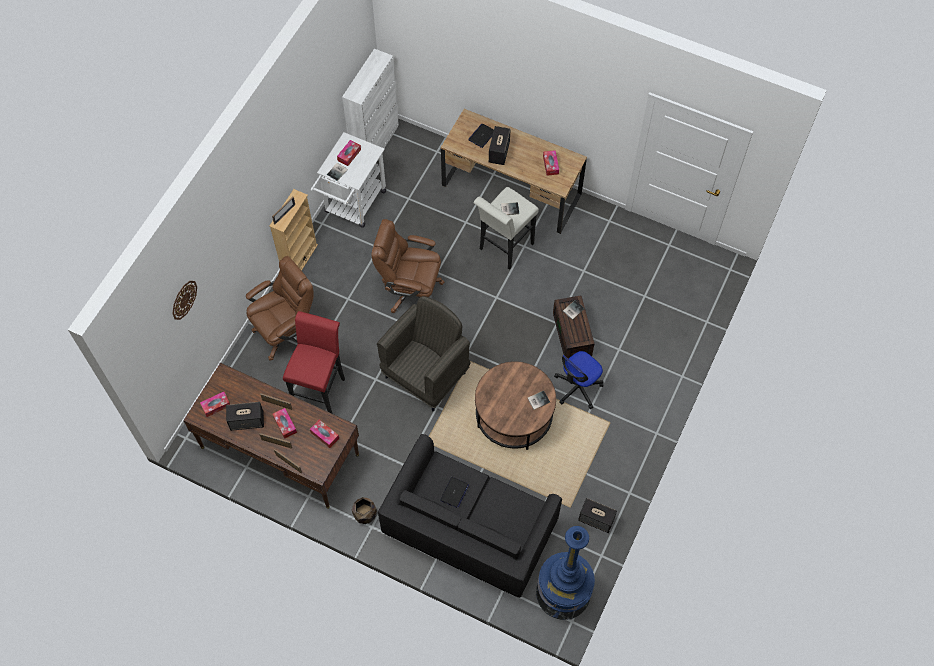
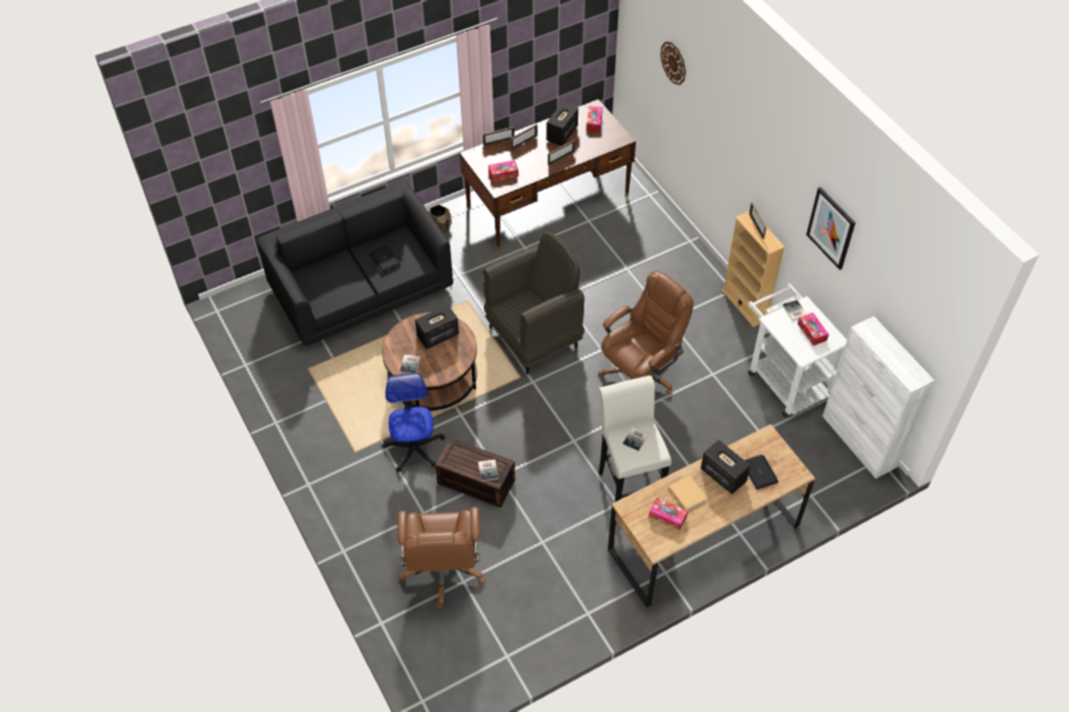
camera: 125 degrees right, 10 degrees down
(285, 424) = (537, 154): tissue box -> none
(286, 332) = (666, 258): brown office chair -> brown office chair (443, 571)
(305, 121) = (831, 228): none -> picture
(320, 387) = (587, 255): red stool -> none
(426, 374) = (535, 336): grey armchair -> grey armchair turned 105 degrees counterclockwise
(526, 164) = (687, 493): none -> beige book
(563, 592) = (244, 319): blue floor lamp -> none
(596, 519) = (278, 381): speaker -> speaker (437, 336)

